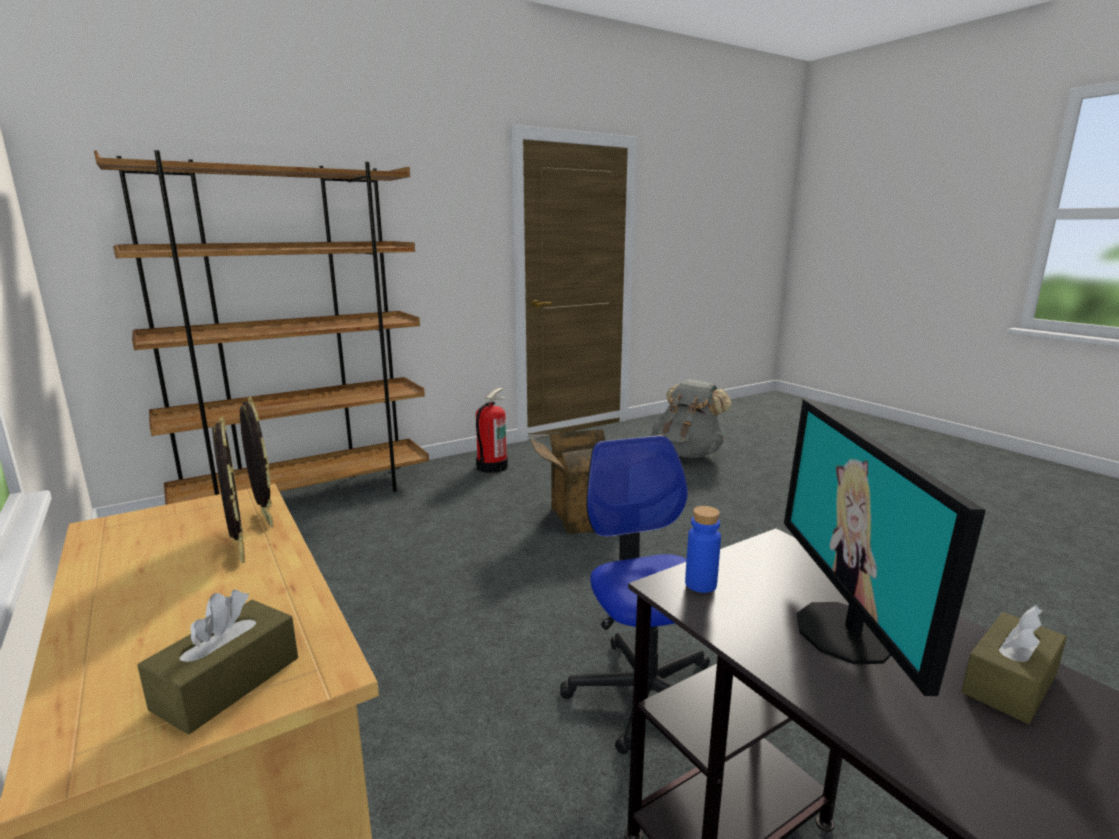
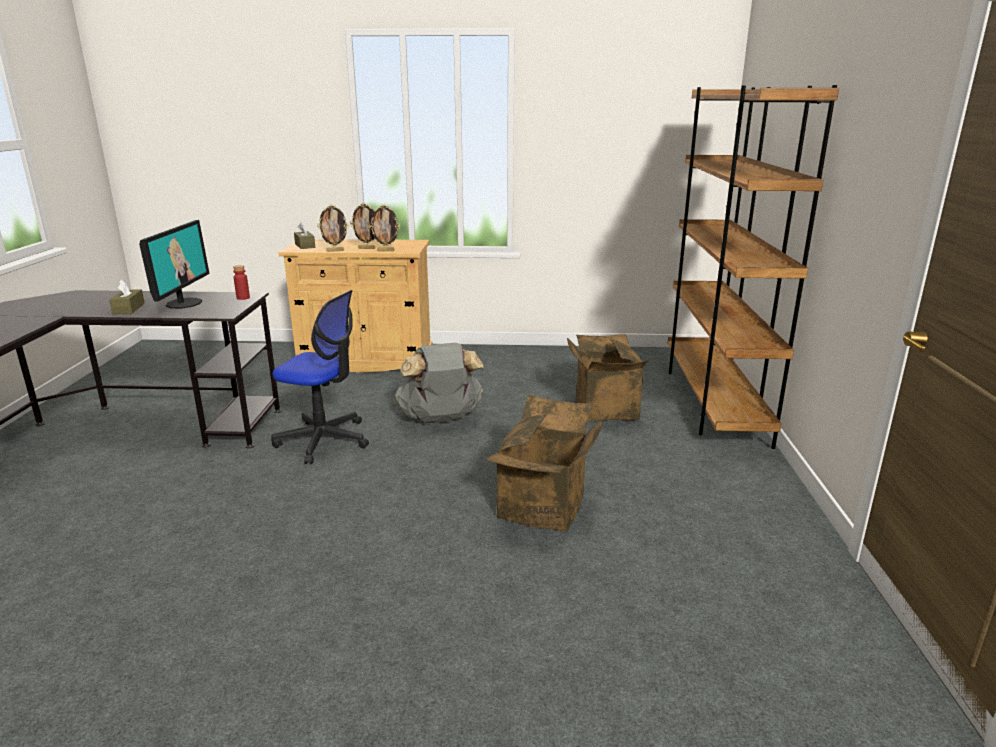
camera: 125 degrees right, 5 degrees up
(299, 581) = (335, 251): none -> picture frame
(366, 539) = (602, 409): none -> cardboard box
(492, 466) = (741, 498): fire extinguisher -> none
(687, 454) = (687, 713): grey backpack -> grey backpack (440, 419)
(700, 584) = (243, 298): blue bottle -> red bottle
(847, 632) = (183, 303): monitor -> monitor turned 60 degrees clockwise

